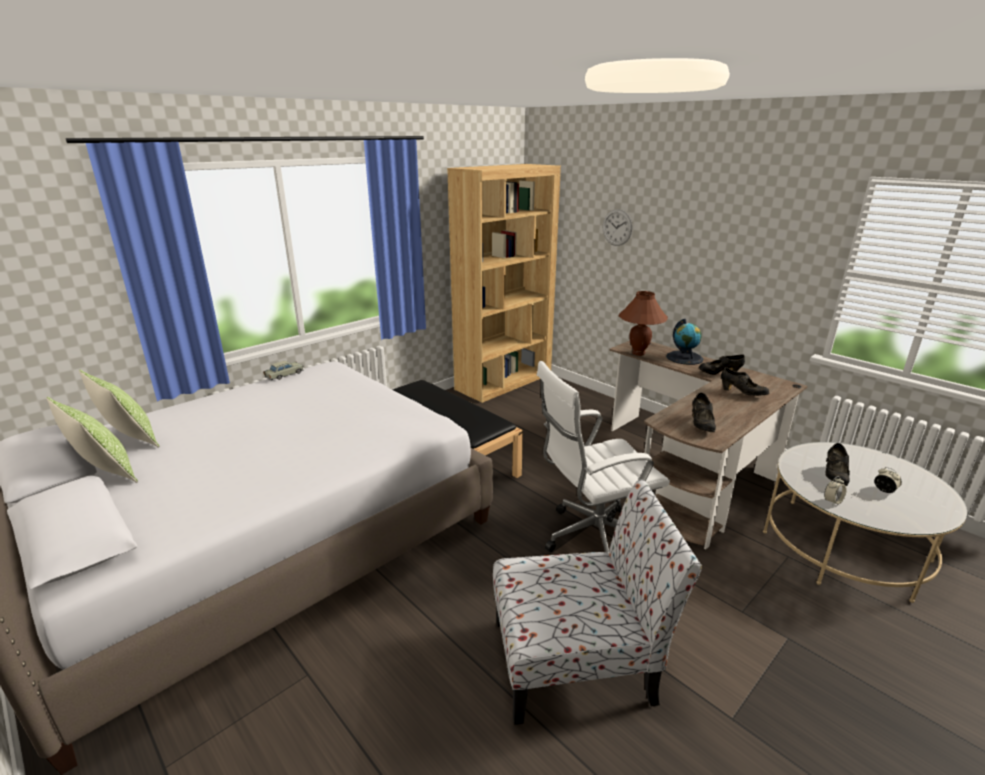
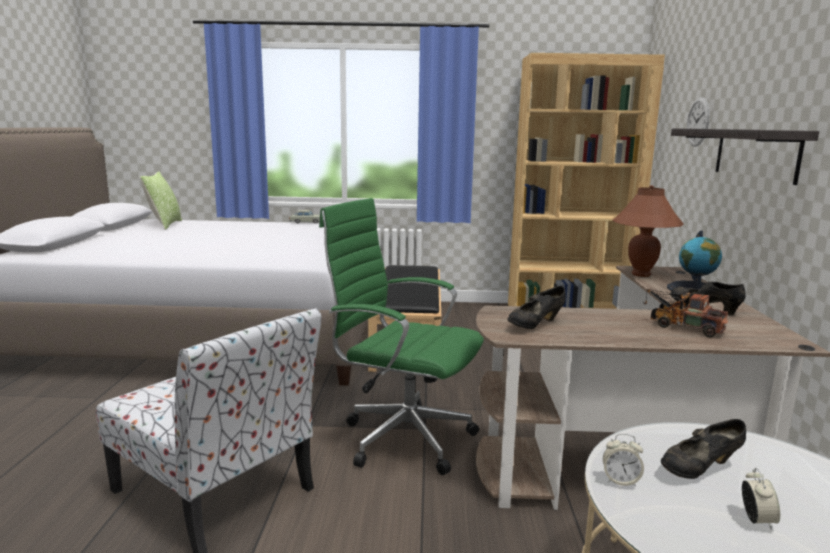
camera: 45 degrees right, 10 degrees down
(105, 473) = (122, 231): pillow -> none
(591, 539) = (402, 437): white office chair -> green office chair
(693, 259) = (755, 154): none -> shelf
(742, 393) = (681, 327): black shoe -> toy truck

